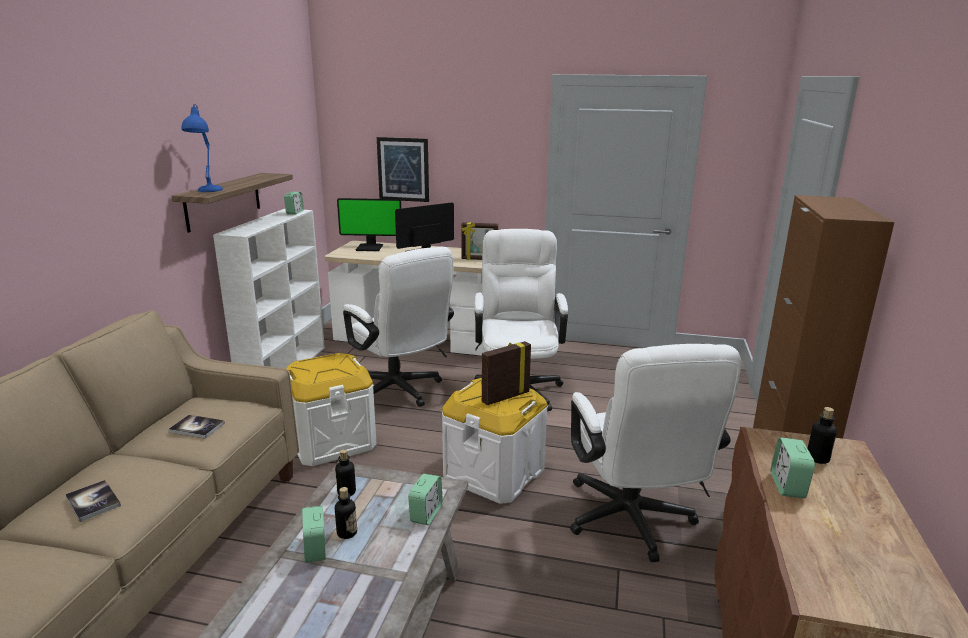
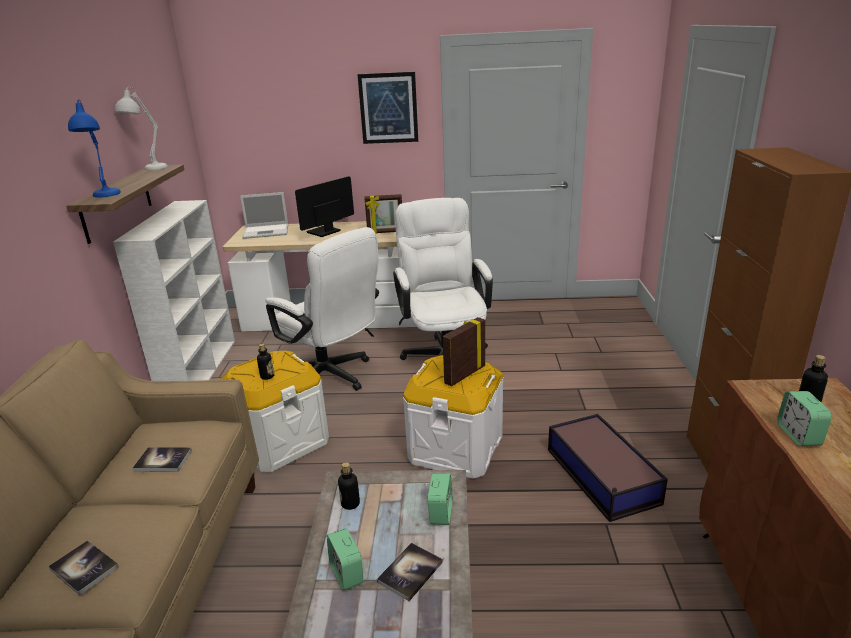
camera: 10 degrees left, 5 degrees up
(260, 175) = (149, 169): none -> white table lamp
(294, 212) = (188, 205): alarm clock -> none
(347, 533) = (371, 548): bottle -> bottle (267, 376)
(370, 247) = (267, 231): monitor -> laptop
(373, 559) = (410, 572): none -> book
(403, 169) = (291, 146): picture -> picture (388, 108)
(632, 524) = (602, 477): white office chair -> storage box

